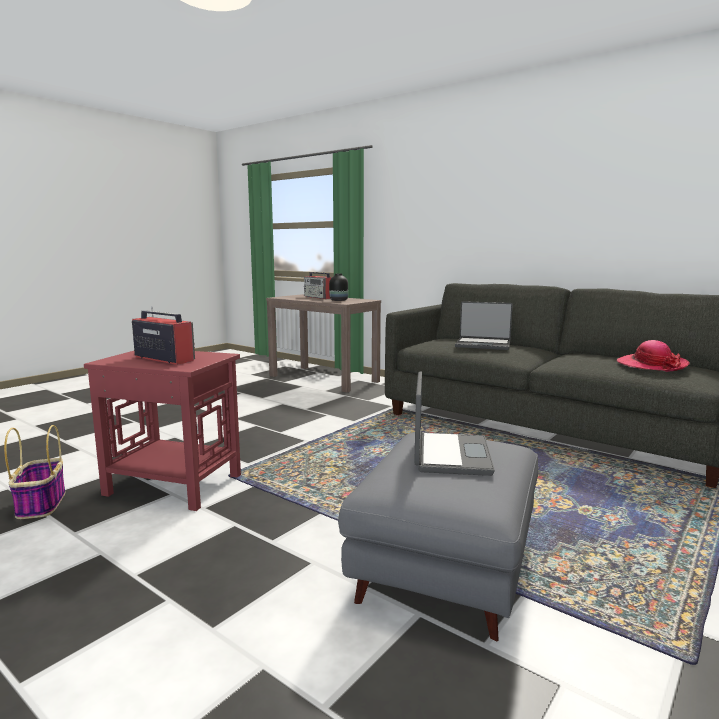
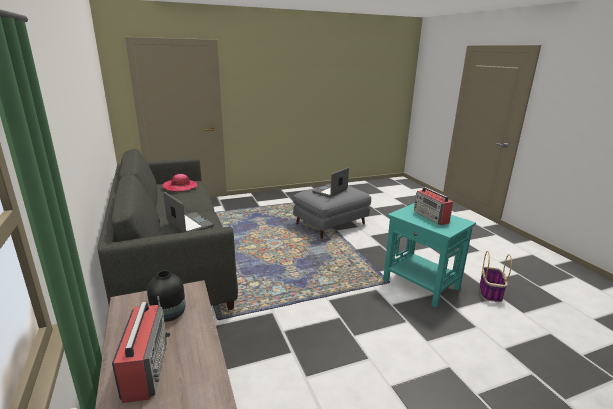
camera: 150 degrees left, 10 degrees up
(174, 484) = (420, 285): red side table -> turquoise side table

